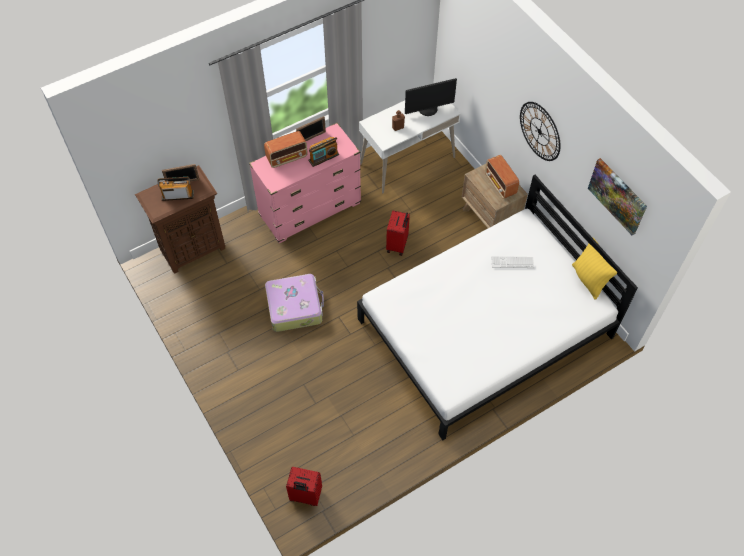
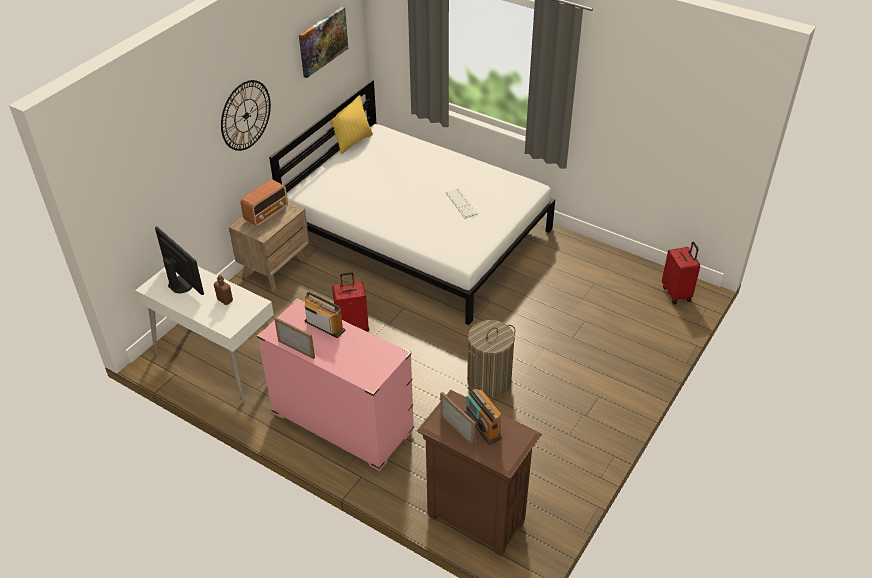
camera: 115 degrees left, 15 degrees down
(287, 157) = (343, 359): radio -> none
(295, 306) = (489, 381): suitcase -> laundry basket
(512, 262) = (361, 188): keyboard -> keyboard (461, 203)

